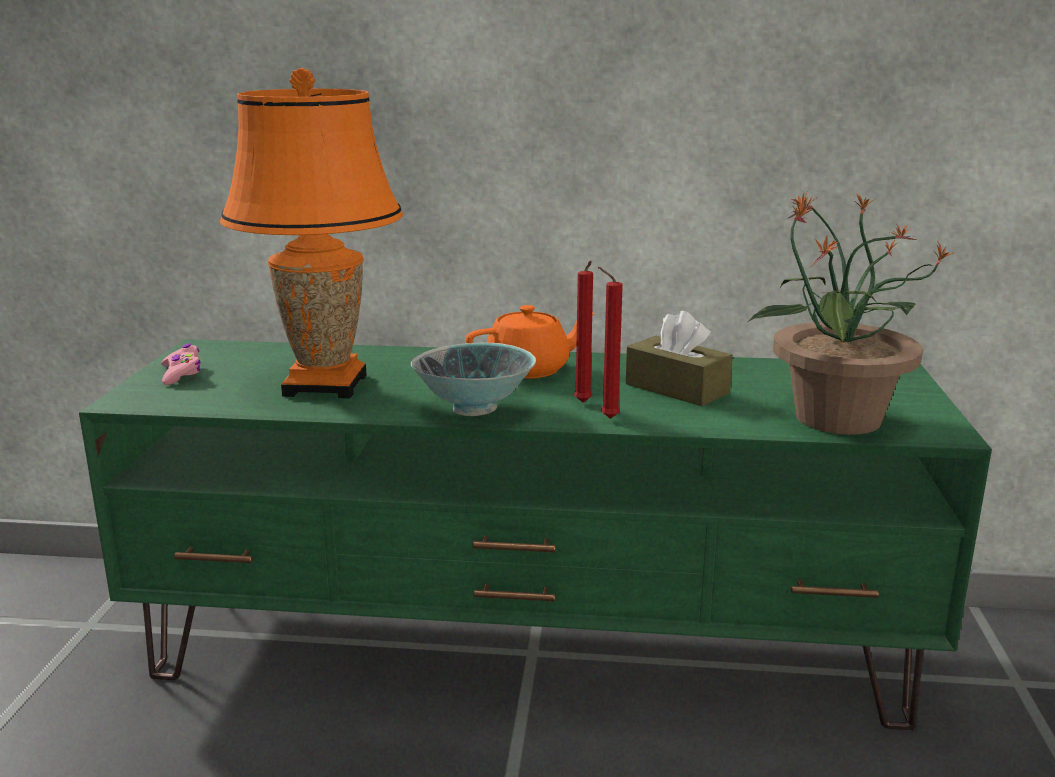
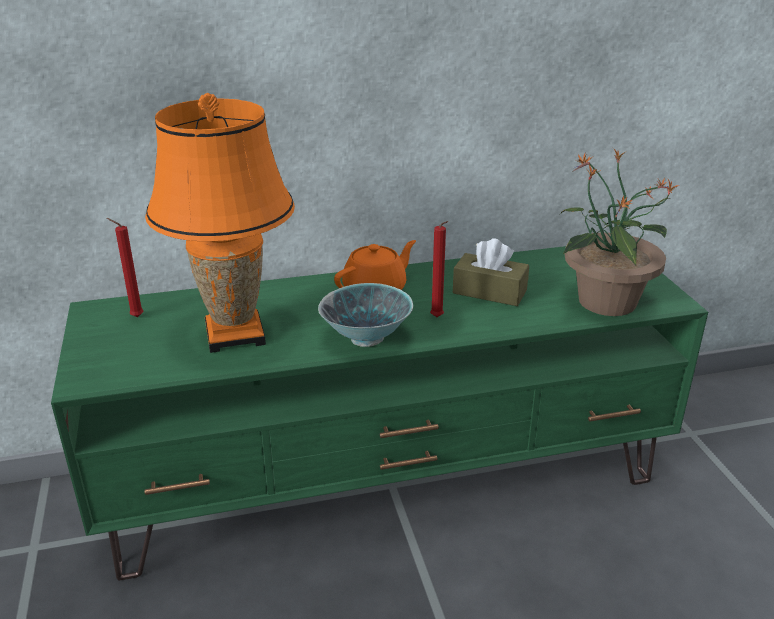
camera: 20 degrees left, 10 degrees up
(182, 373) = (104, 342): pink game controller -> none
(607, 418) = (463, 329): red candle -> red candle (135, 317)

